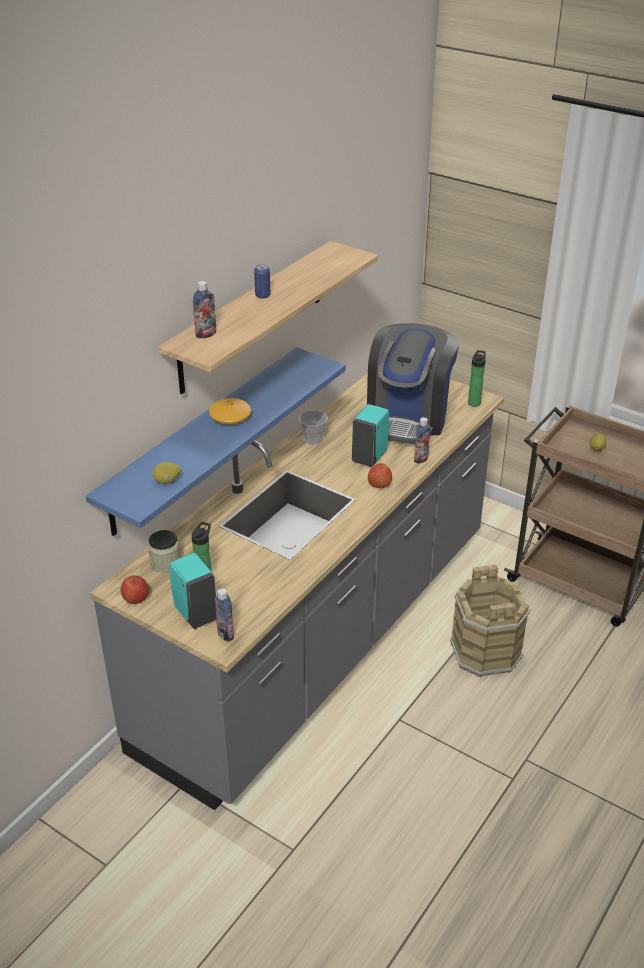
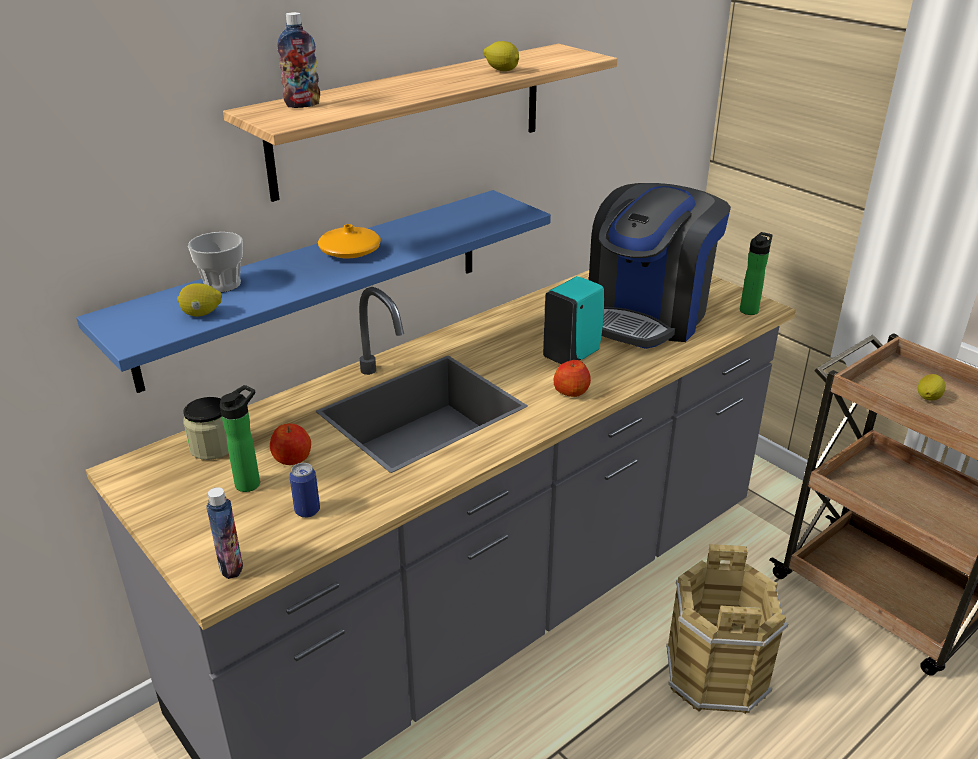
camera: 15 degrees right, 5 degrees down
(136, 598) = (140, 488): apple -> apple (292, 458)
(195, 613) = (207, 525): turquoise soap dispenser -> none
(262, 295) = (420, 78): can -> can (307, 511)
(310, 279) = (502, 70): none -> lemon
(313, 439) = (503, 324): cup -> cup (222, 284)
(421, 459) = (646, 368): bottle -> none

